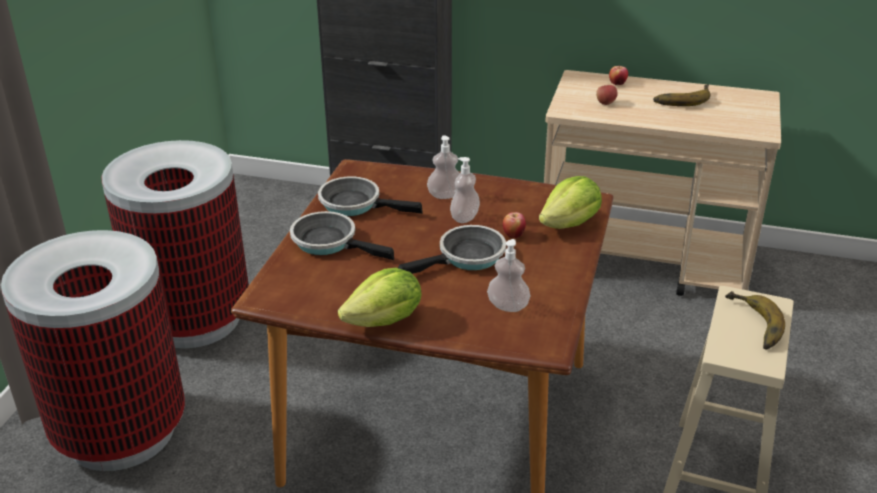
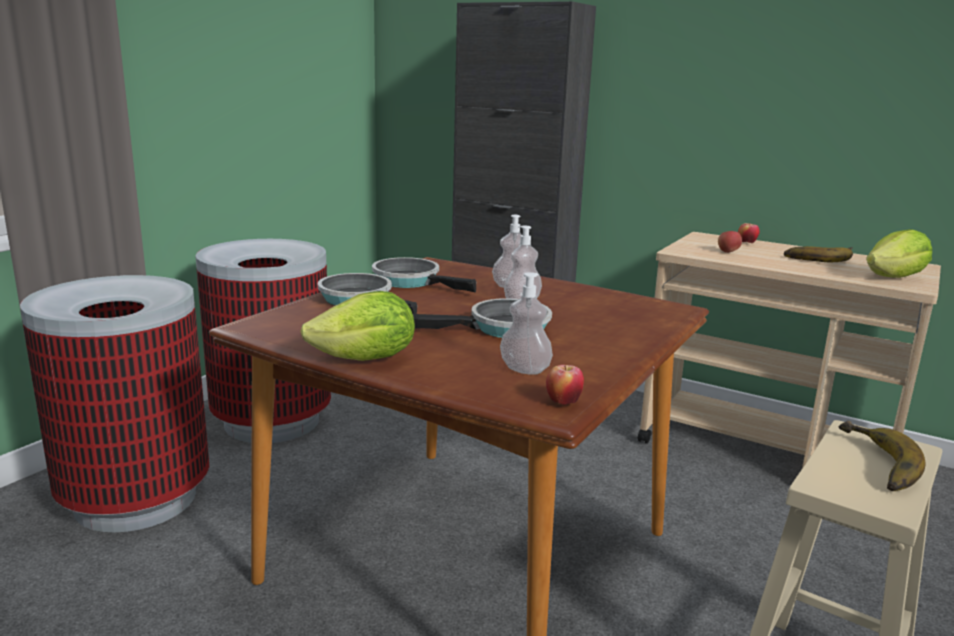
camera: 15 degrees right, 15 degrees down
(513, 235) = (569, 320): apple -> apple (563, 402)
(570, 224) = (644, 321): lettuce -> lettuce (895, 278)

